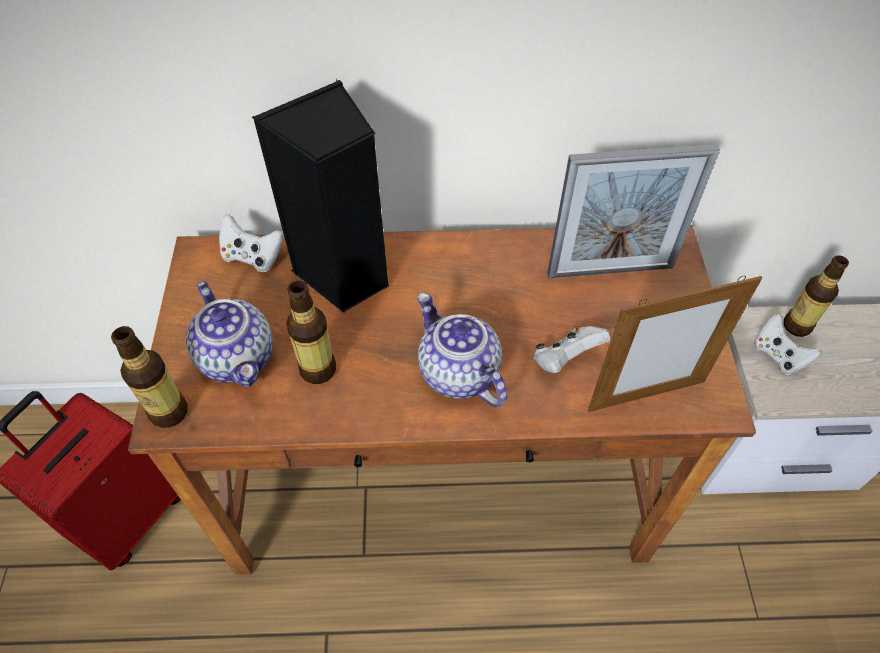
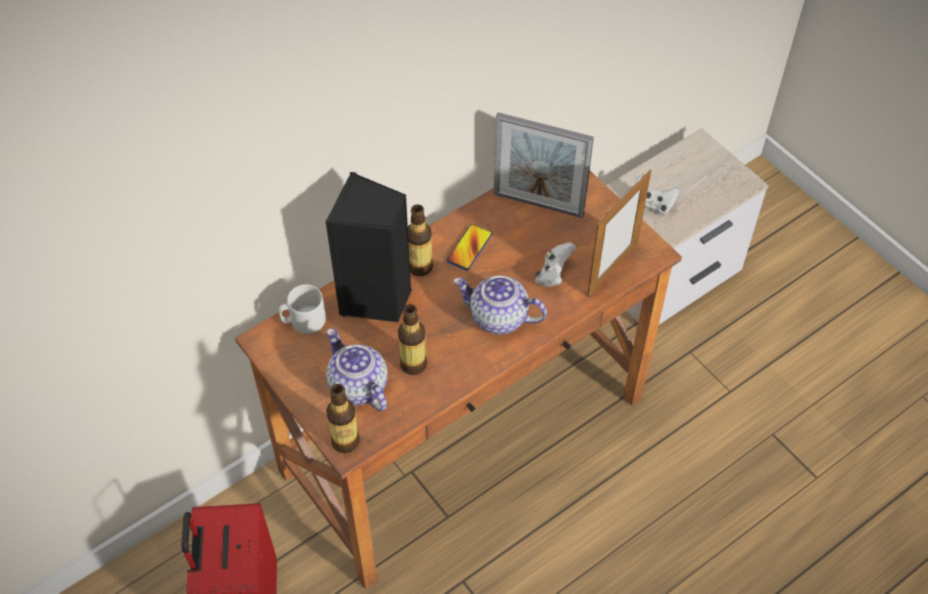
camera: 35 degrees left, 0 degrees up
(238, 357) = (357, 386): teapot -> teapot turned 150 degrees counterclockwise
(253, 257) = (303, 321): white game controller -> grey mug
(491, 276) = (469, 248): none -> phone
(610, 270) = (538, 204): picture frame -> picture frame turned 60 degrees clockwise
(797, 326) = (651, 177): bottle -> bottle (420, 267)

